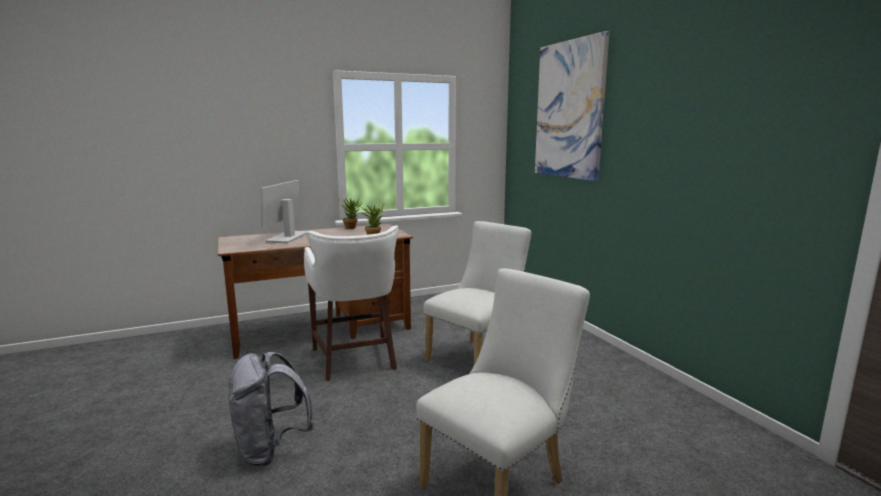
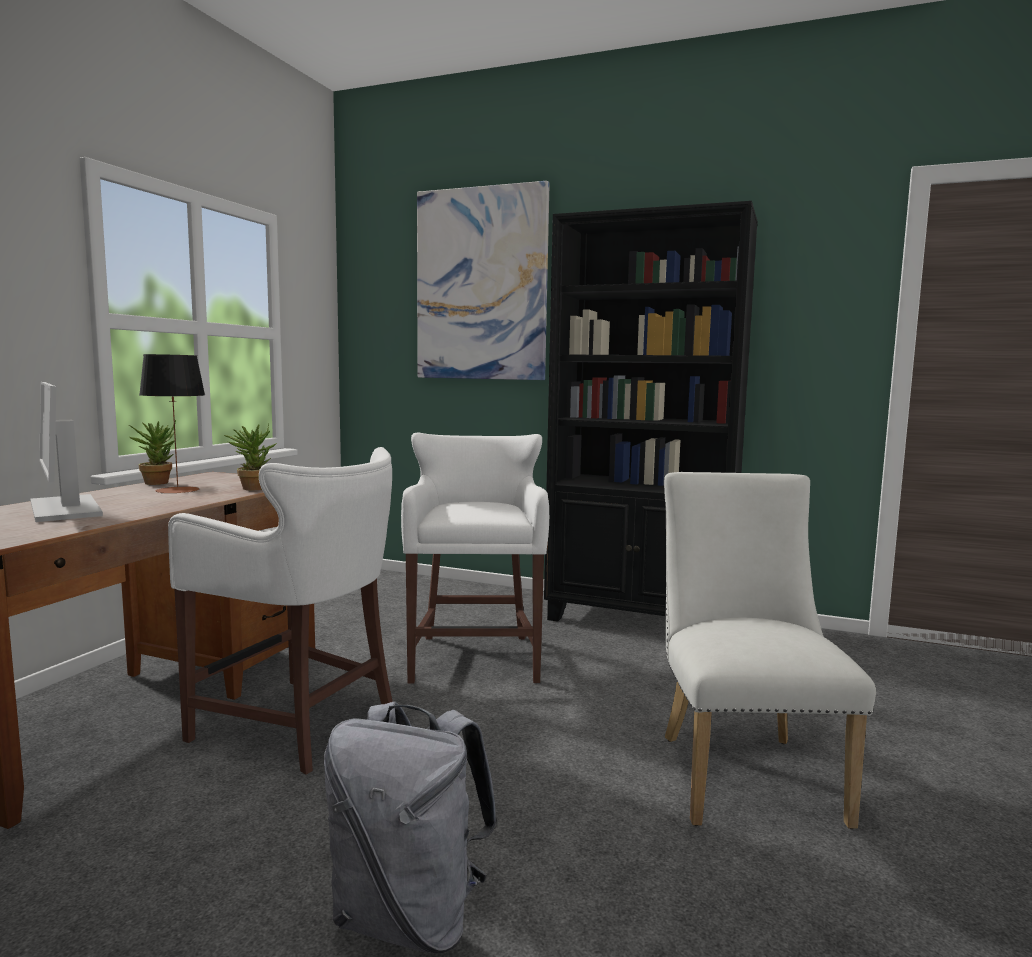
camera: 45 degrees left, 5 degrees down
(345, 233) = (177, 490): none -> table lamp
(477, 357) = (475, 656): white chair -> white stool
(620, 371) = (640, 619): none -> black bookcase

